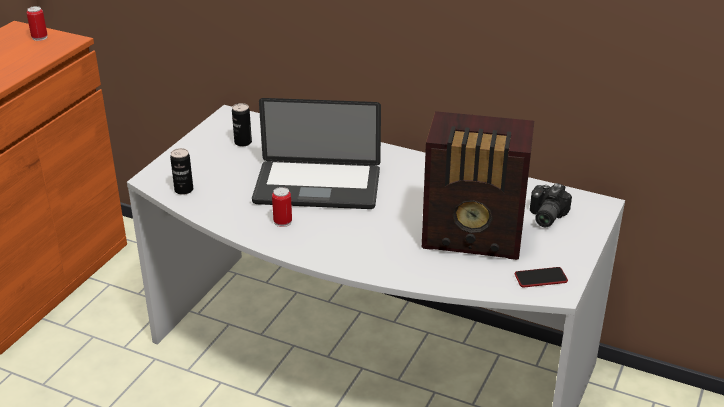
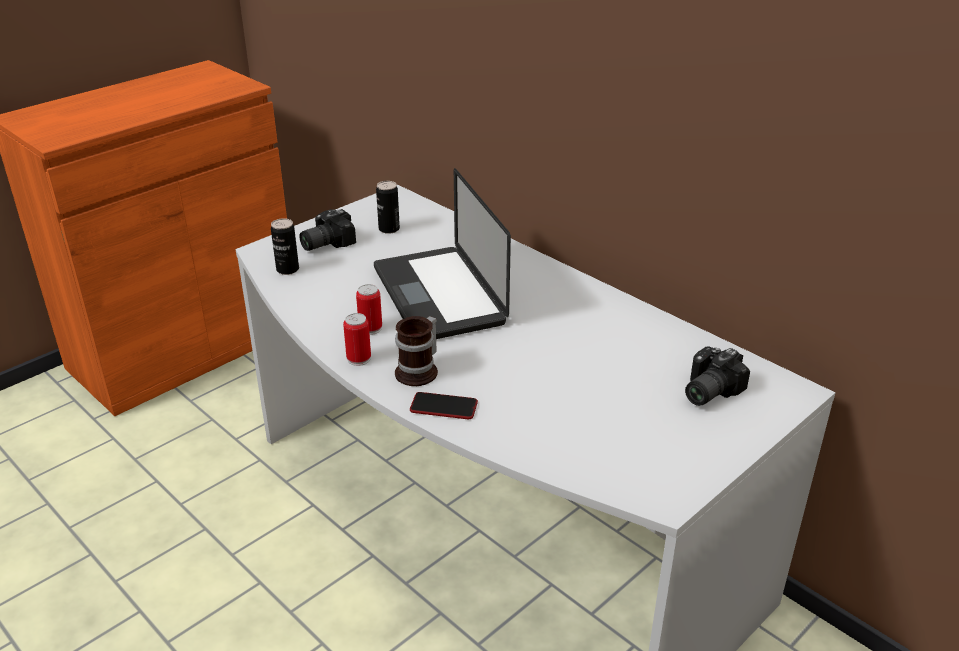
camera: 20 degrees right, 0 degrees up
(39, 37) = (217, 79): can -> can (359, 359)
(198, 163) = (324, 243): none -> camera
(317, 187) = (438, 295): laptop -> laptop turned 45 degrees clockwise
(341, 245) = (420, 371): none -> mug
(475, 238) = (593, 400): radio -> none
(540, 278) = (652, 474): phone -> phone (443, 407)

